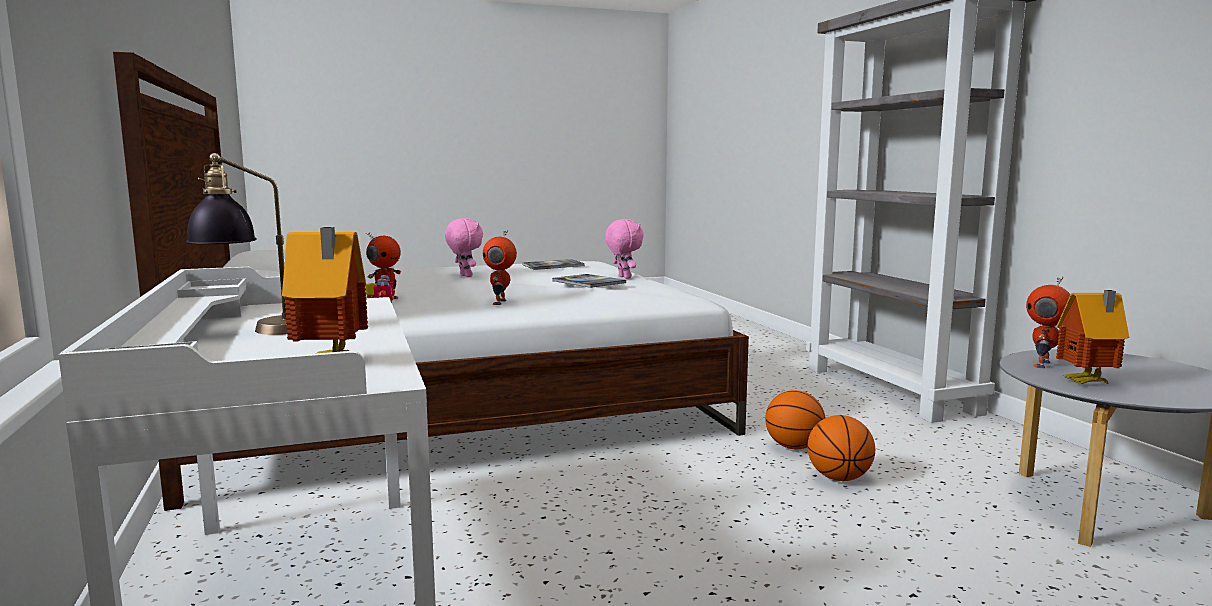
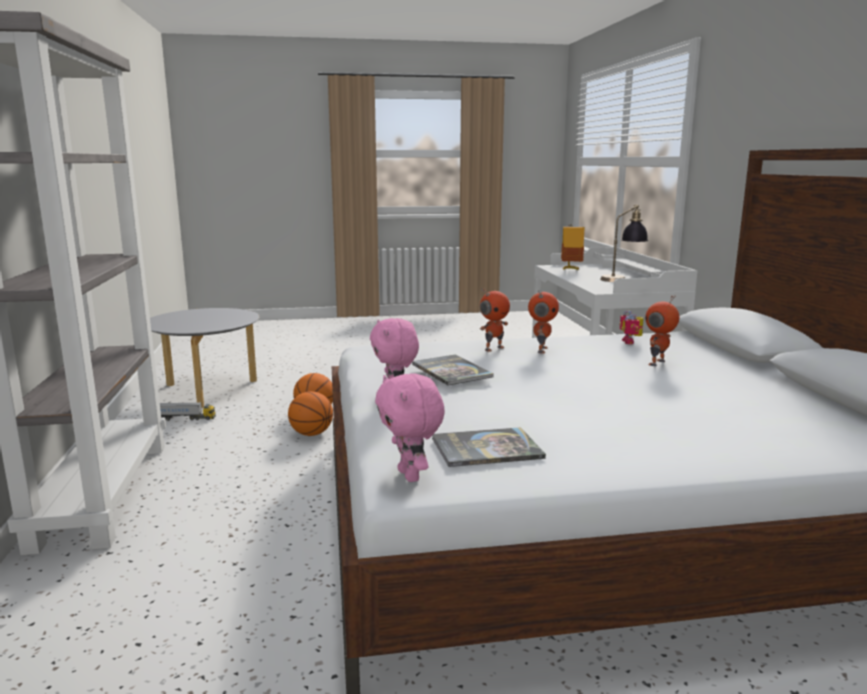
camera: 170 degrees left, 5 degrees up
(465, 276) = (618, 411): pink plush toy -> pink plush toy (411, 475)
(999, 455) = (184, 418): none -> toy truck
(1044, 365) = (220, 324): toy robot -> toy robot (493, 348)
(1088, 383) = (235, 316): toy house -> none

